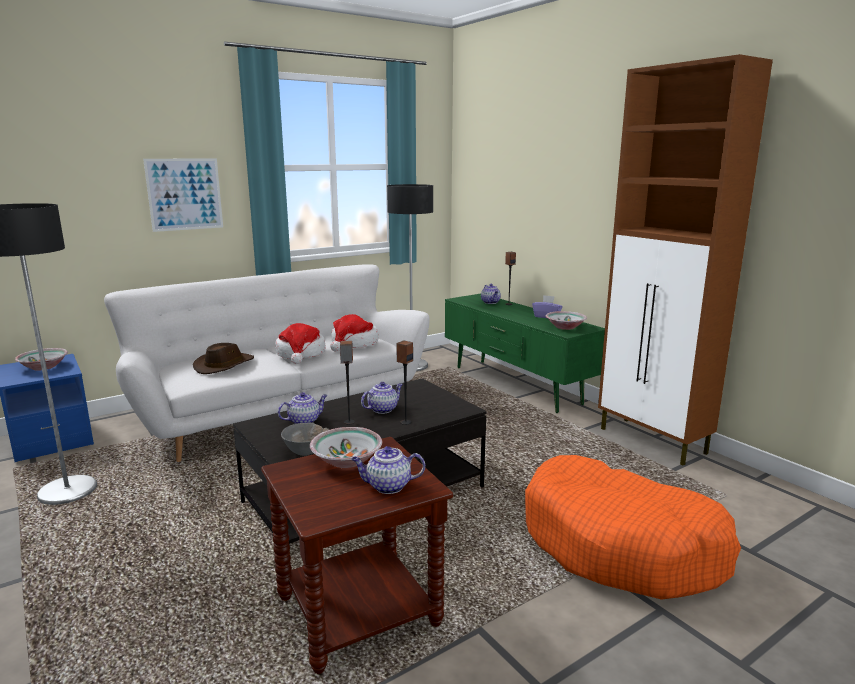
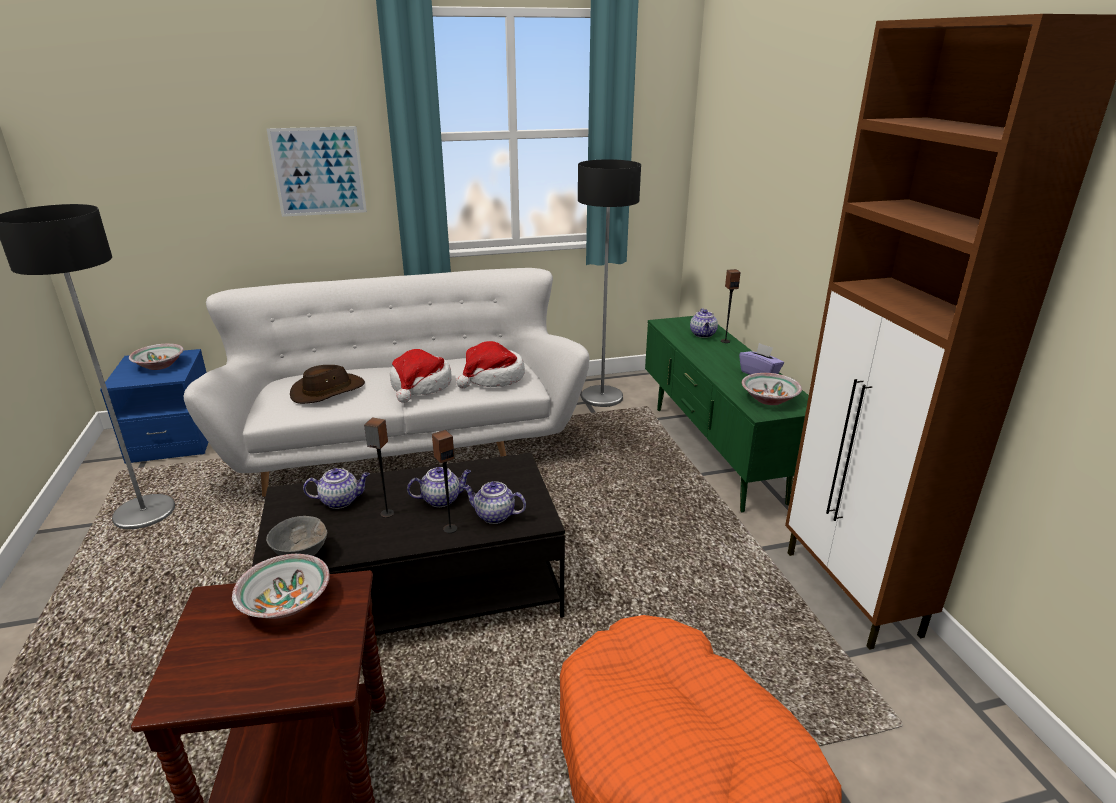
camera: 20 degrees right, 10 degrees up
(387, 486) = (290, 665): teapot -> teapot (493, 515)

